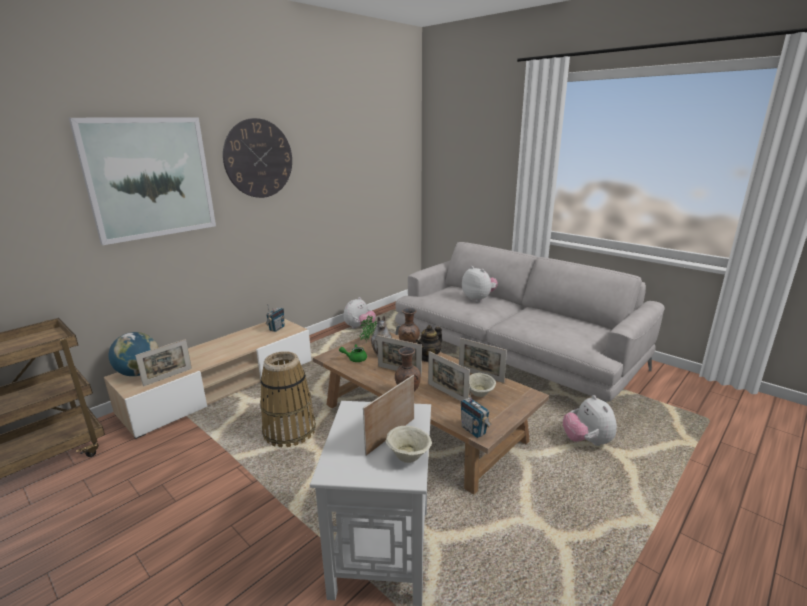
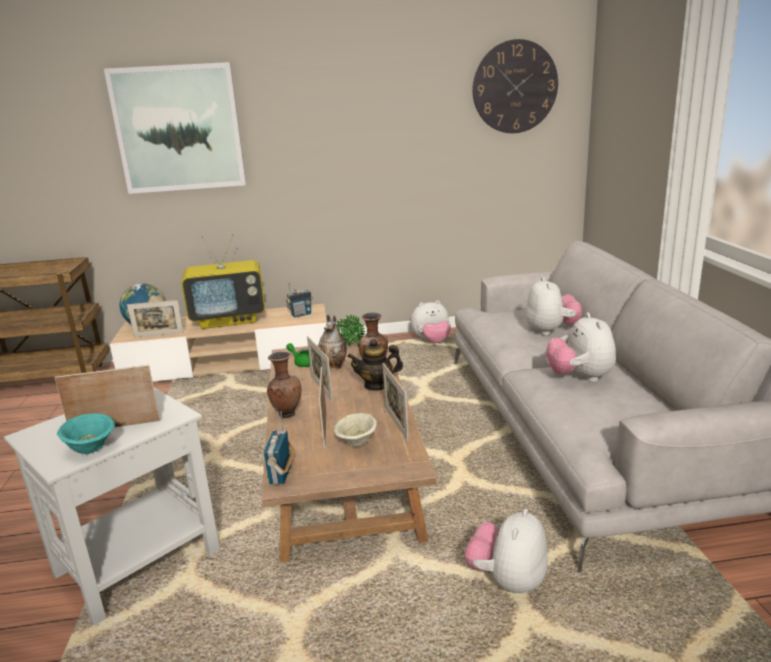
camera: 40 degrees right, 0 degrees up
(218, 347) = (229, 320): none -> television
(258, 158) = (305, 108): wall clock -> wall clock (515, 87)
(289, 431) = (221, 424): basket -> none
(408, 456) = (91, 448): beige bowl -> turquoise bowl
(534, 320) = (580, 377): none -> plush toy

